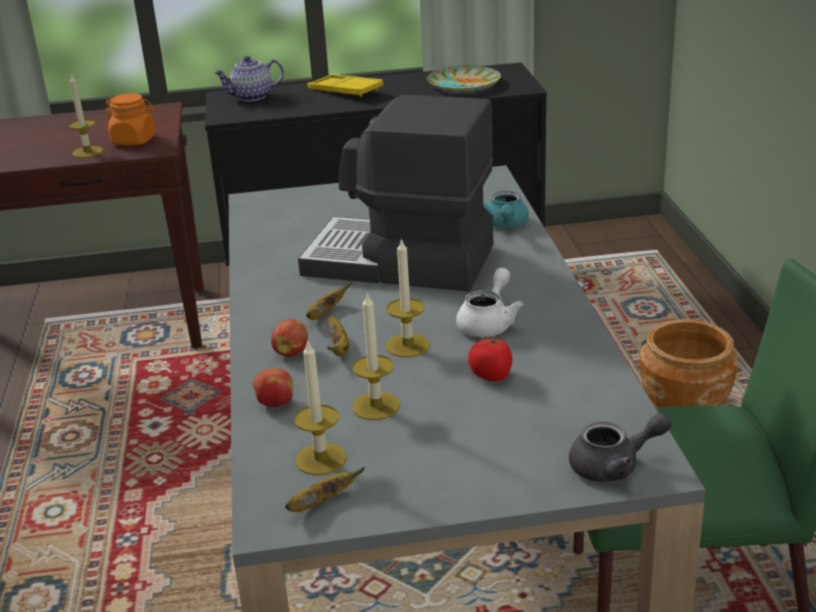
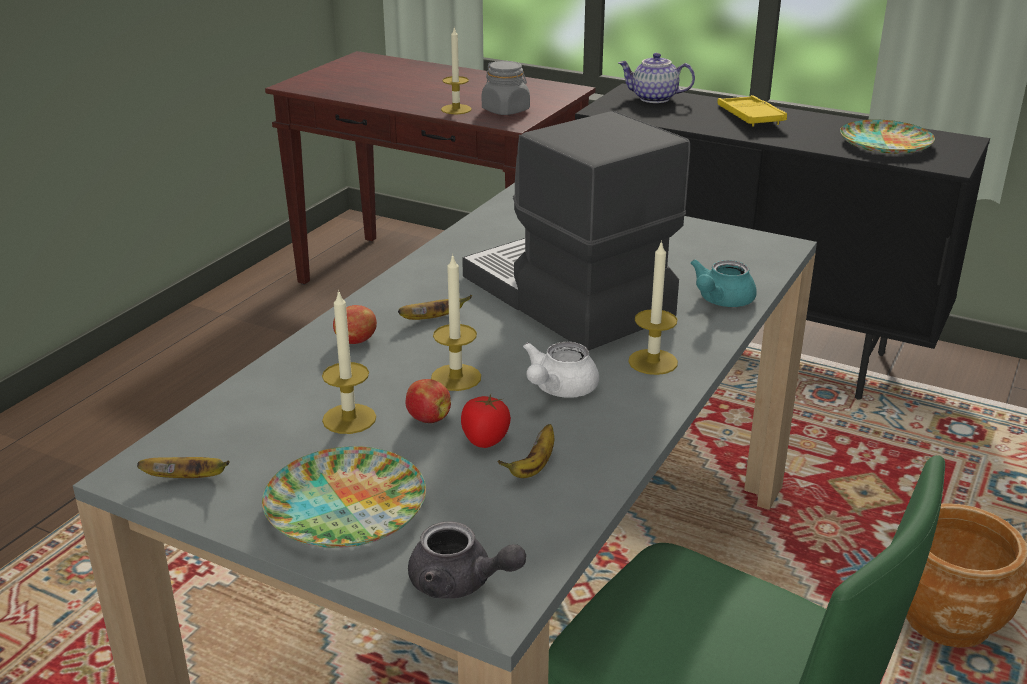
camera: 35 degrees right, 0 degrees up
(134, 140) = (506, 110): orange jar -> grey jar
(274, 403) = (280, 378): apple -> apple (428, 418)
(321, 459) = (241, 442): candle -> candle (653, 362)
(338, 348) = (397, 353): banana -> banana (533, 466)
(468, 461) = (345, 507): none -> plate
(489, 323) = (558, 389): white teapot -> white teapot turned 150 degrees clockwise

